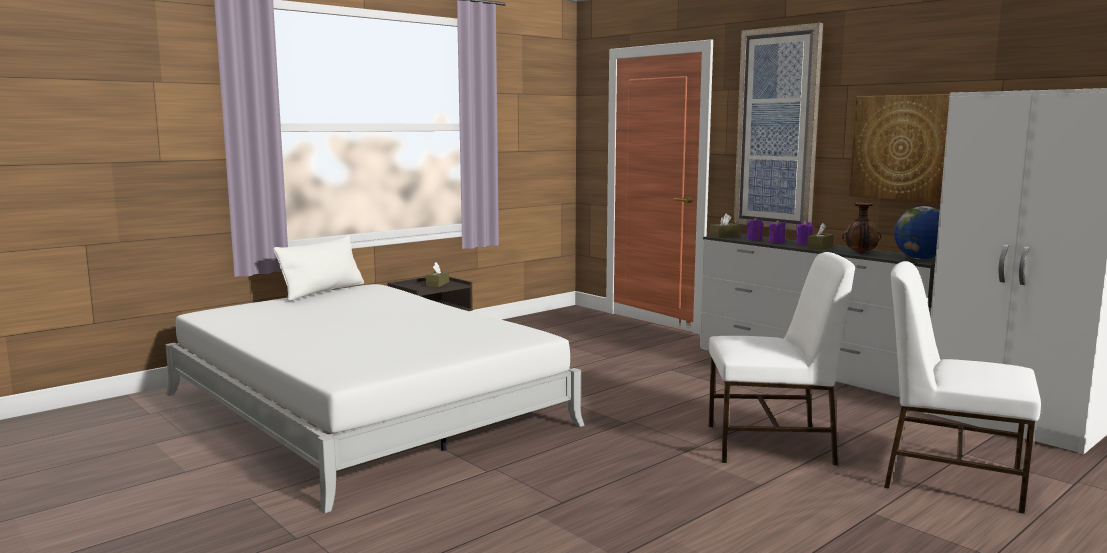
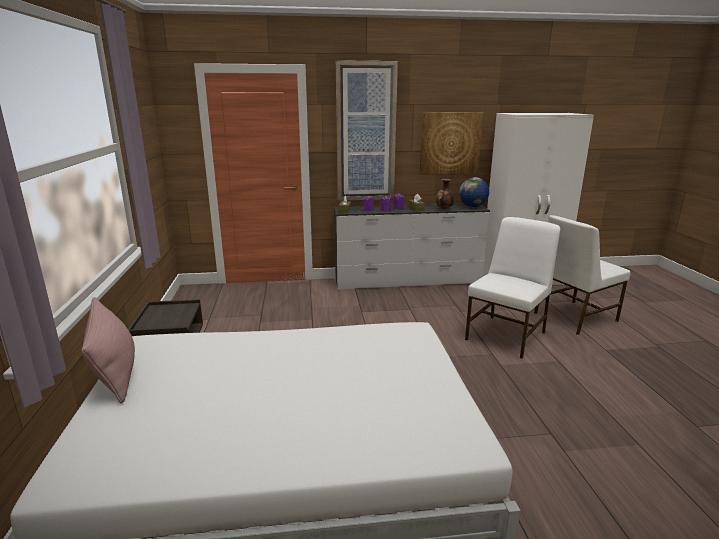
camera: 55 degrees left, 10 degrees up
(323, 291) = (115, 372): white pillow -> pink pillow
(437, 284) = (170, 312): brown tissue box -> none

